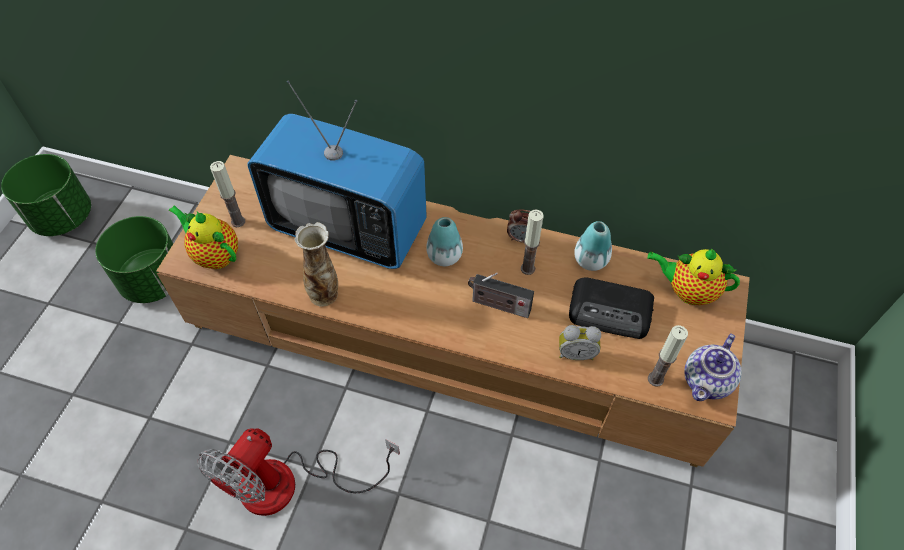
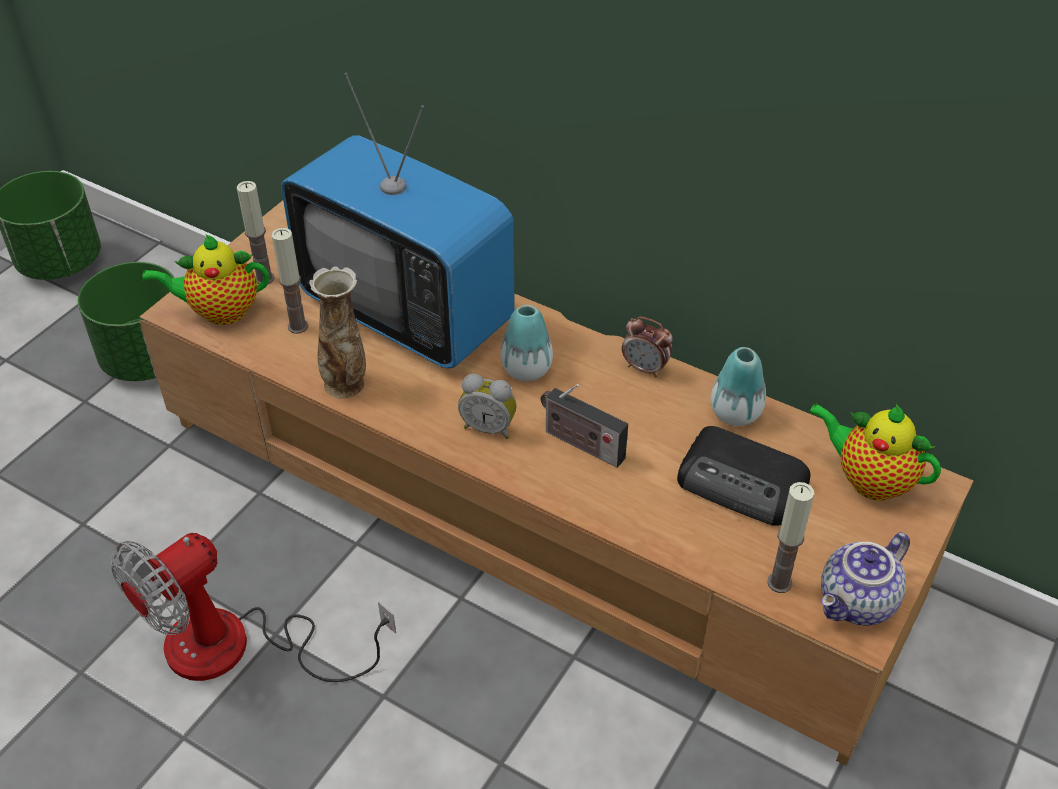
camera: 15 degrees right, 10 degrees down
(214, 255) = (220, 311): teapot -> teapot turned 60 degrees counterclockwise
(527, 268) = (639, 406): candle -> candle (298, 326)
(576, 353) = (671, 525): alarm clock -> alarm clock (489, 427)

